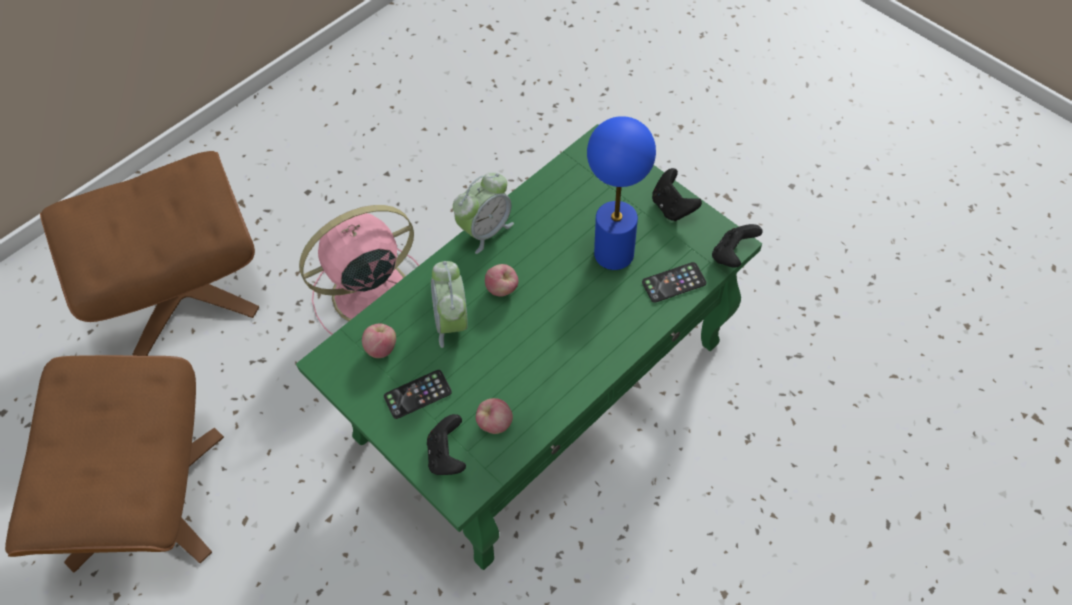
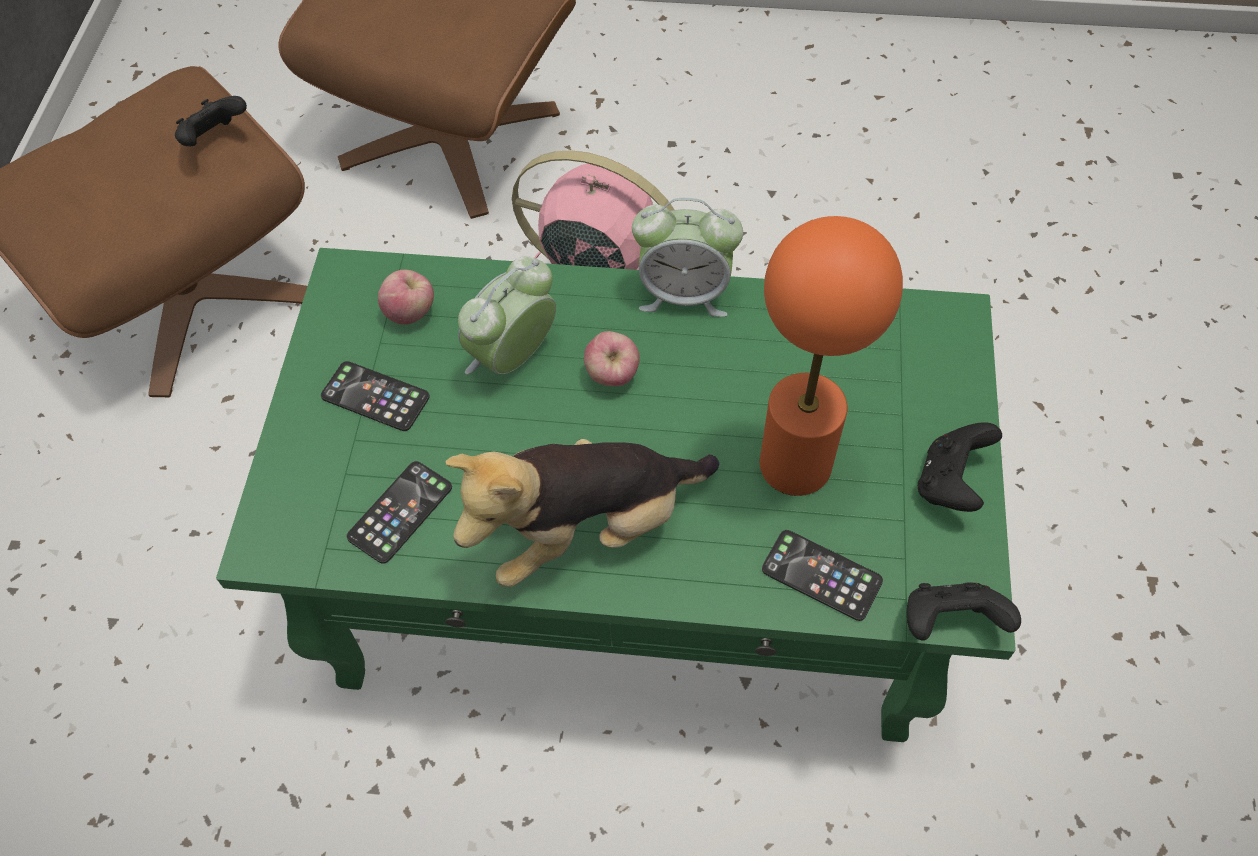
camera: 50 degrees right, 0 degrees up
(447, 455) = (312, 491): black game controller -> black game controller (215, 139)
(495, 423) = (400, 512): apple -> phone
(574, 352) = (589, 529): none -> plush toy
(614, 253) = (796, 465): blue table lamp -> orange table lamp

